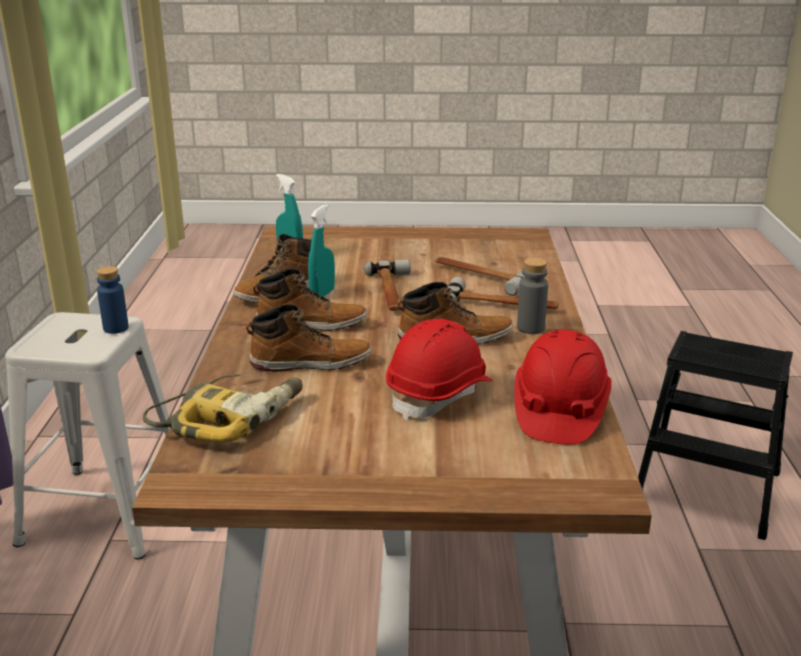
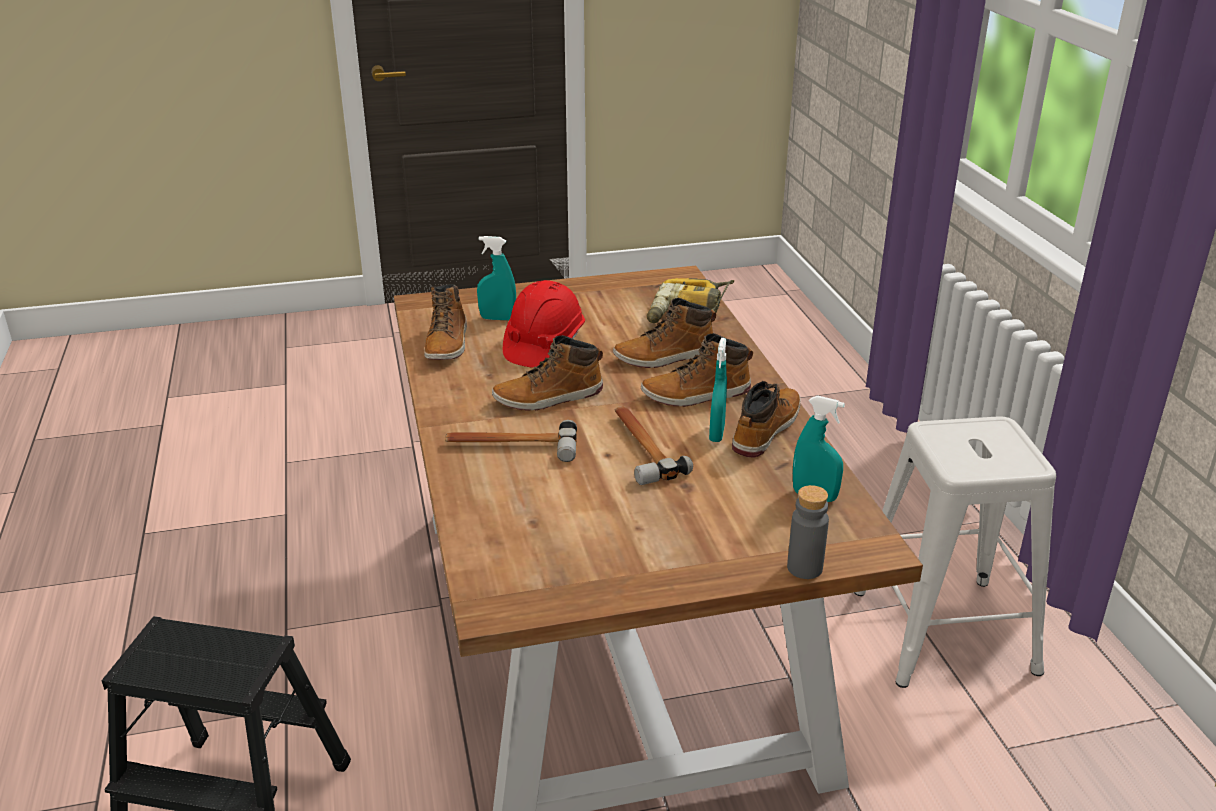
camera: 165 degrees right, 5 degrees up
(116, 328) = (951, 460): blue bottle -> none
(480, 278) = (545, 489): hammer -> none
(489, 442) = (497, 318): none -> turquoise spray bottle
(530, 328) = (474, 419): grey bottle -> grey bottle (804, 568)
(559, 412) = (447, 344): red hard hat -> boot

